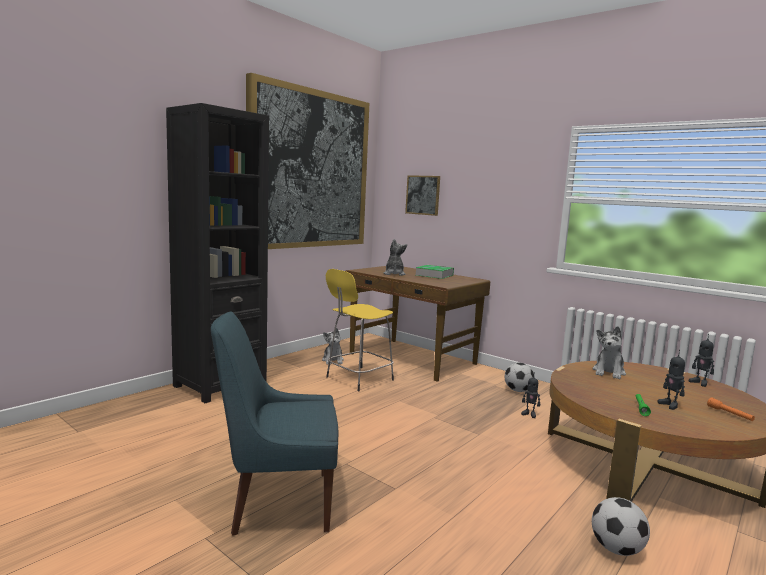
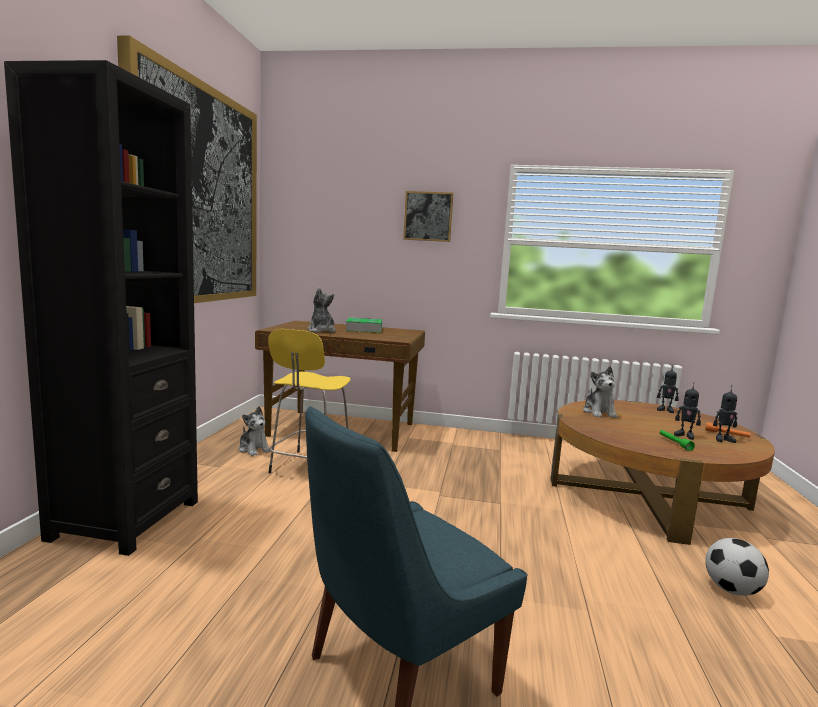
camera: 30 degrees left, 0 degrees up
(423, 195) = (332, 235): picture -> picture (428, 216)
(518, 390) = (478, 445): football -> none
(529, 414) = (515, 469): toy robot -> toy robot (723, 439)

